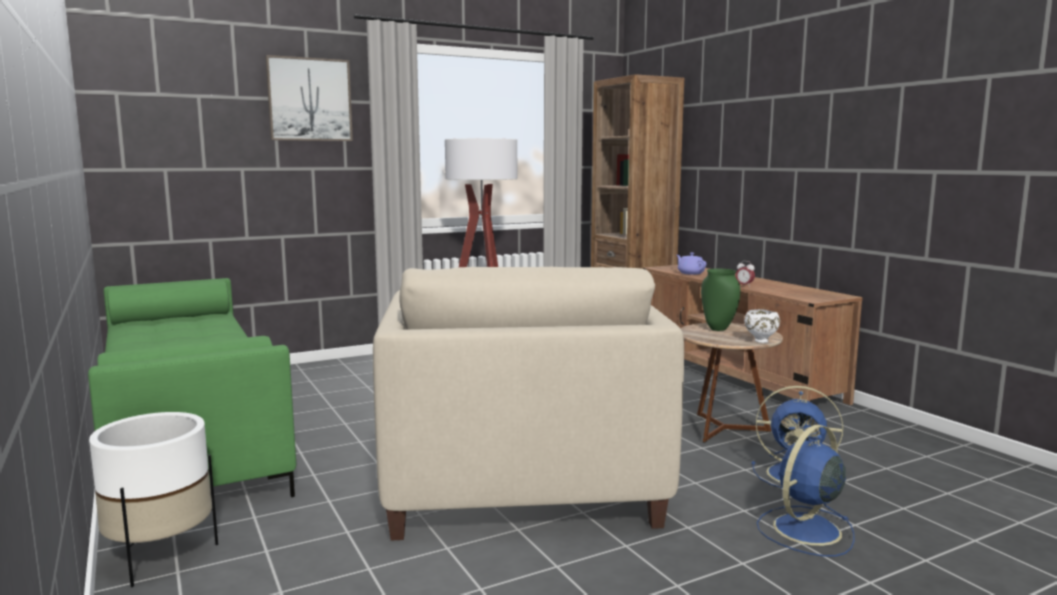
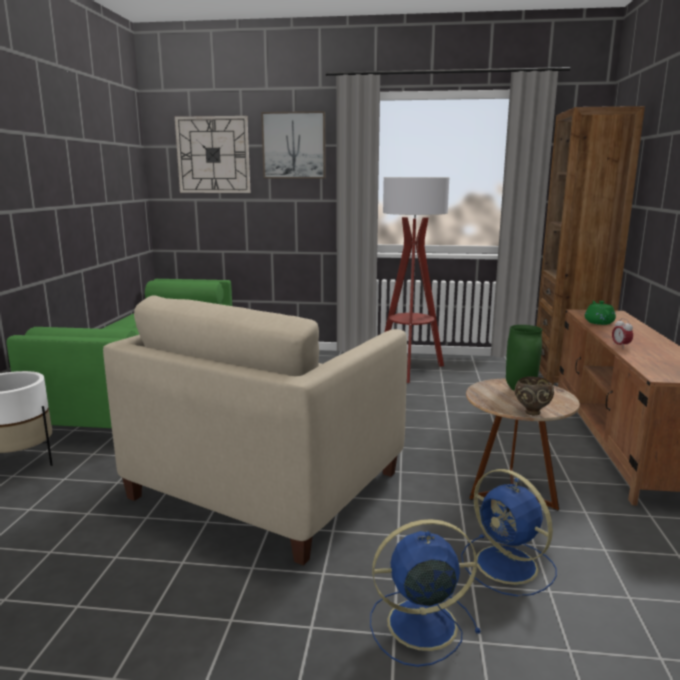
camera: 35 degrees right, 5 degrees up
(194, 107) = (213, 155): none -> wall clock
(690, 273) = (598, 322): purple teapot -> green teapot
(760, 341) = (531, 412): white bowl -> brown bowl

